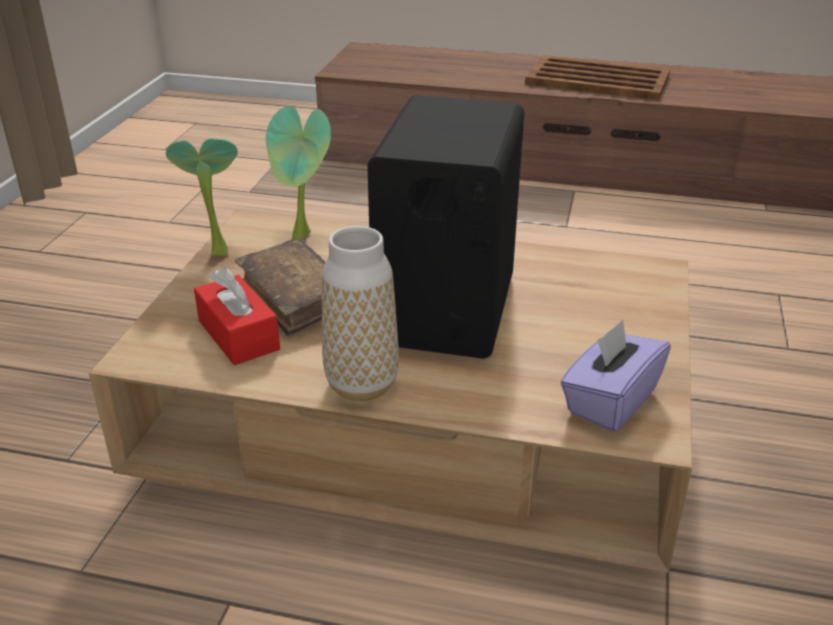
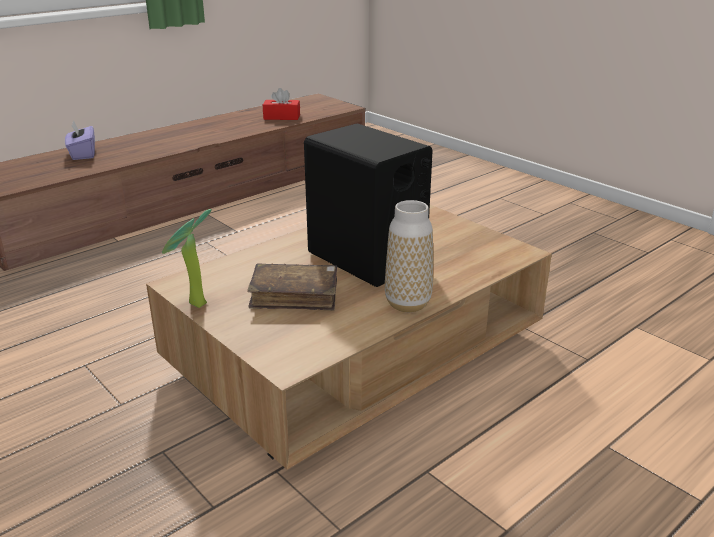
camera: 55 degrees left, 5 degrees down
(238, 335) = (309, 325): red tissue box -> red tissue box (282, 117)
(303, 238) = (225, 273): potted plant -> none
(599, 80) = (183, 138): brown tray -> none
(610, 402) = (491, 251): purple tissue box -> purple tissue box (83, 154)

